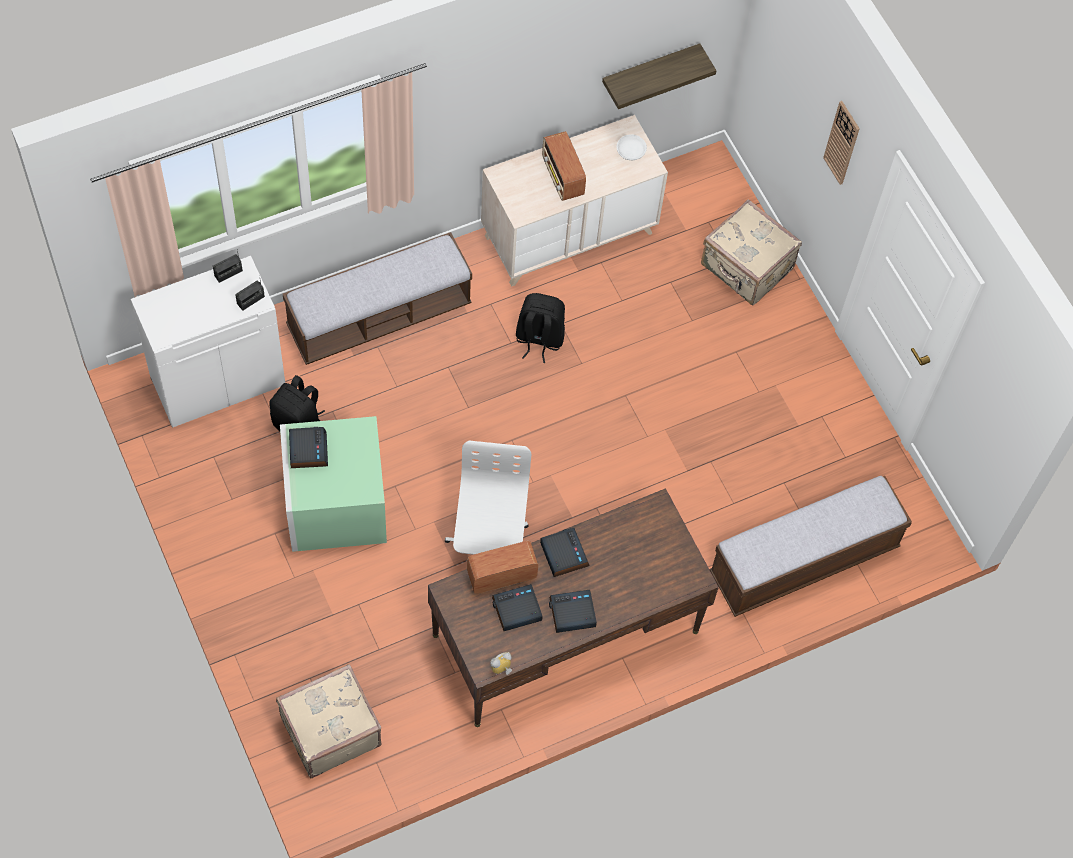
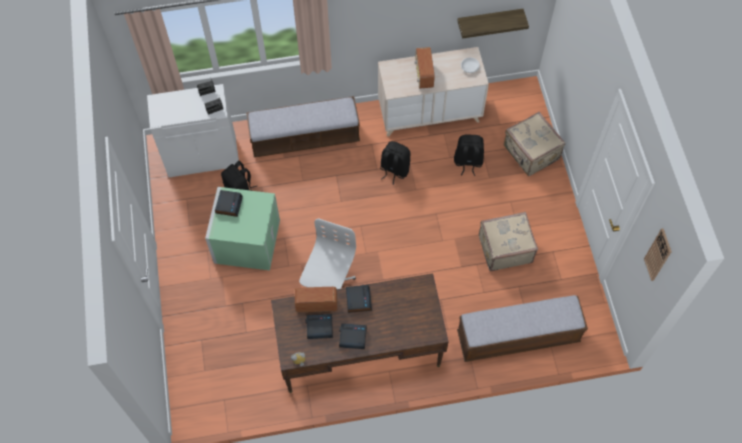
camera: 20 degrees right, 0 degrees up
(329, 730) = (203, 374): beige suitcase -> beige suitcase (504, 248)
(652, 302) = (468, 162): none -> black backpack
(842, 143) = (592, 81): wall clock -> wall clock (658, 255)

